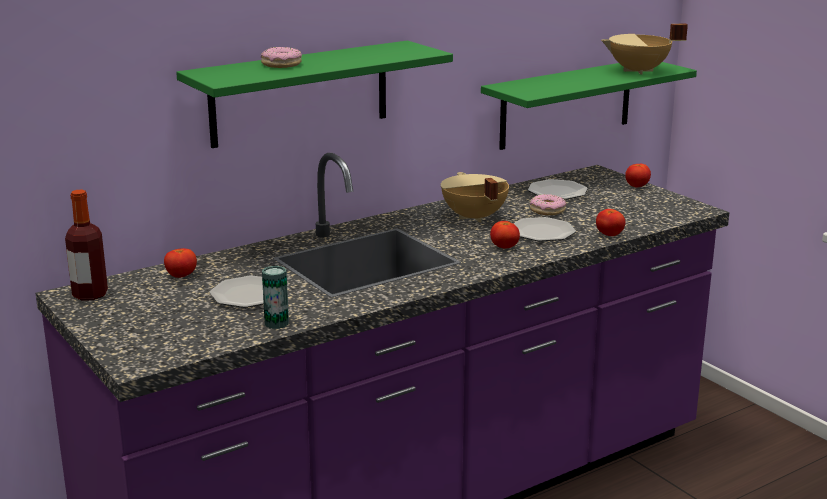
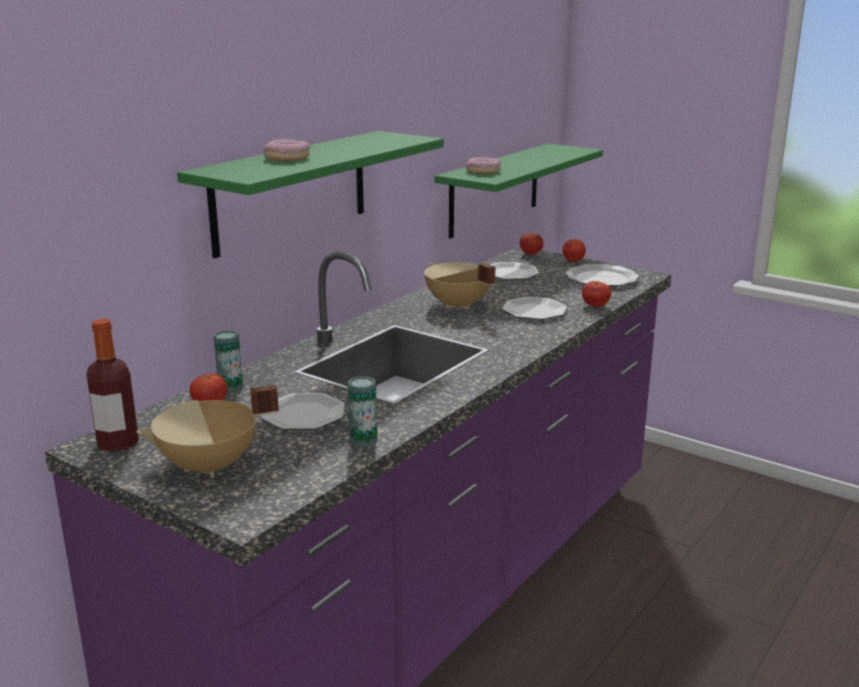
camera: 20 degrees left, 0 degrees up
(209, 264) = (230, 388): none -> can
(504, 247) = (515, 330): tomato -> tomato (530, 254)
(547, 210) = (518, 291): donut -> donut (483, 171)
(639, 71) = (558, 154): beige cooking pot -> beige cooking pot (210, 467)
(645, 208) = (600, 279): none -> plate

